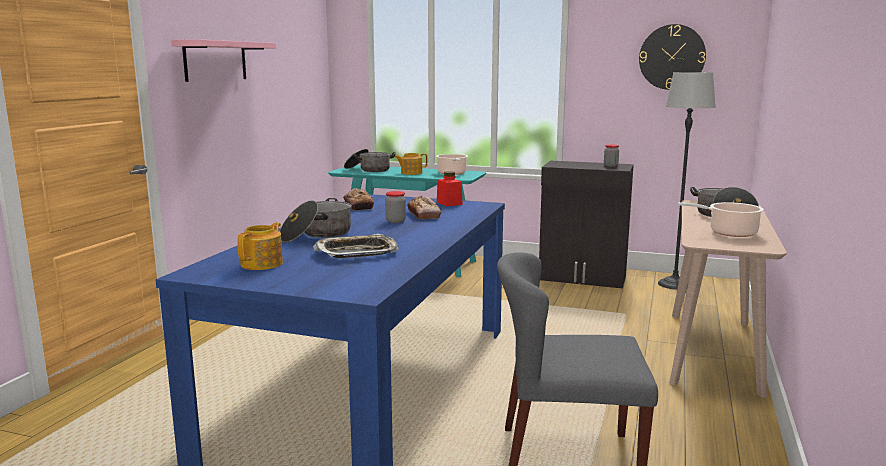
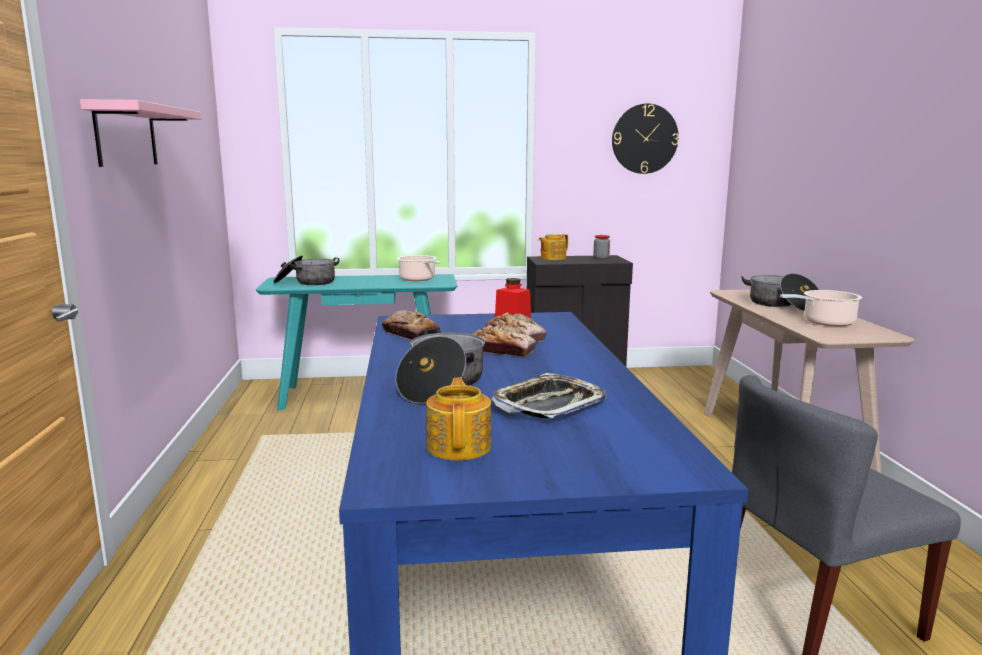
camera: 25 degrees left, 0 degrees up
(395, 221) = (501, 350): jar -> bread
(411, 173) = (368, 282): teapot -> teapot (552, 258)
(674, 284) = (665, 379): floor lamp -> none

